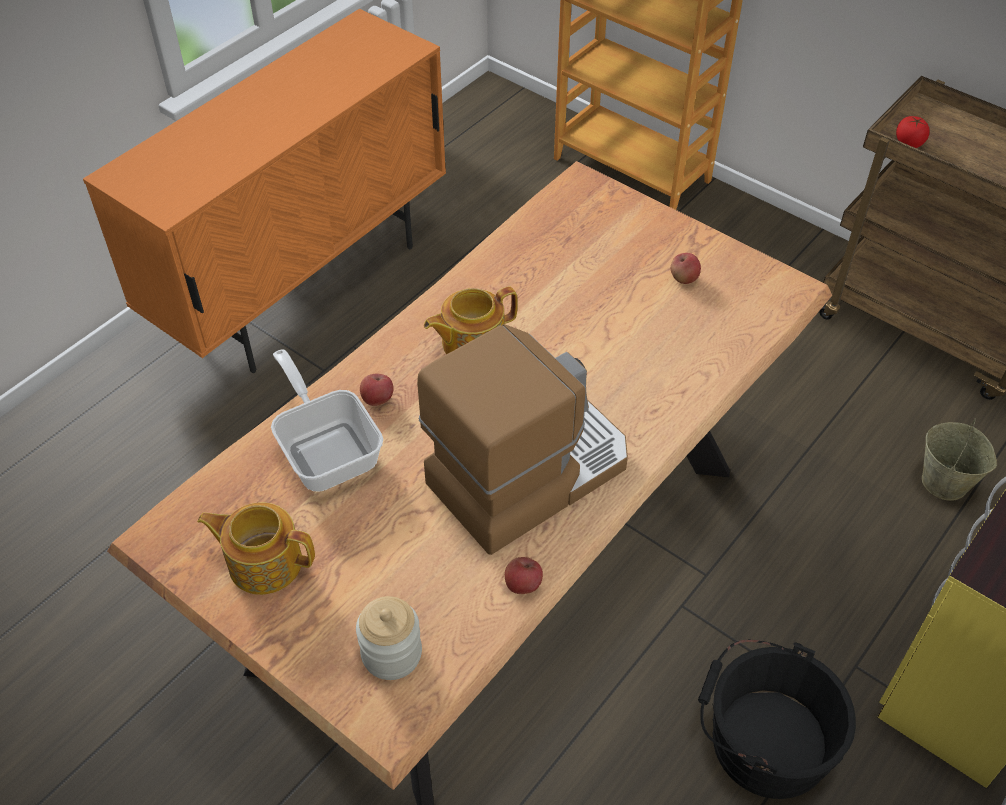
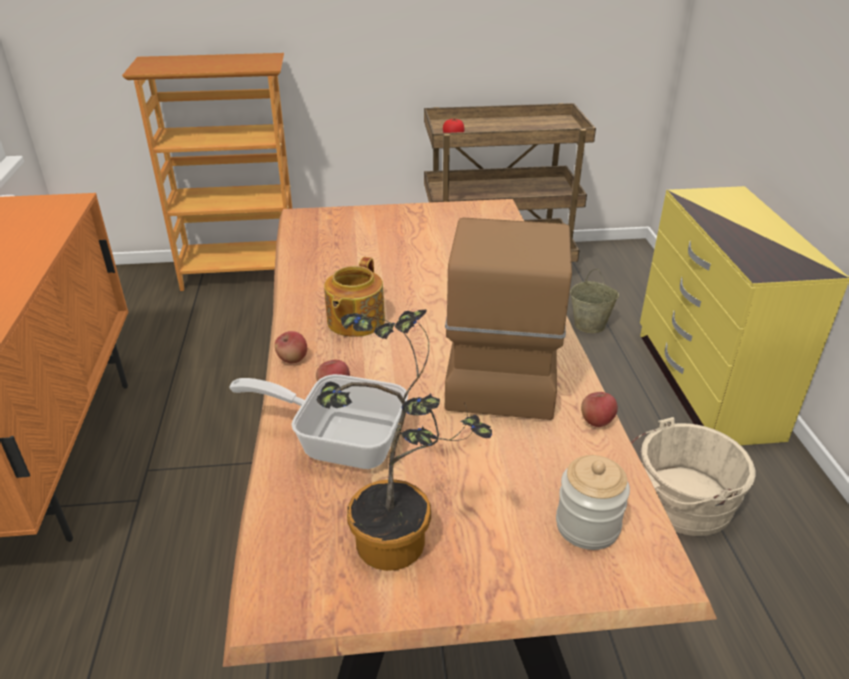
camera: 45 degrees left, 15 degrees down
(264, 562) = (401, 546): teapot -> potted plant
(683, 278) = (436, 229): apple -> apple (292, 359)
(762, 739) = (680, 502): black bucket -> beige bucket

